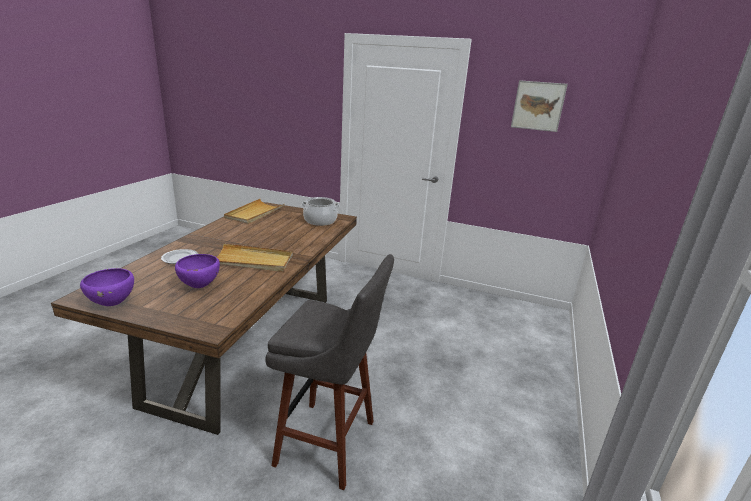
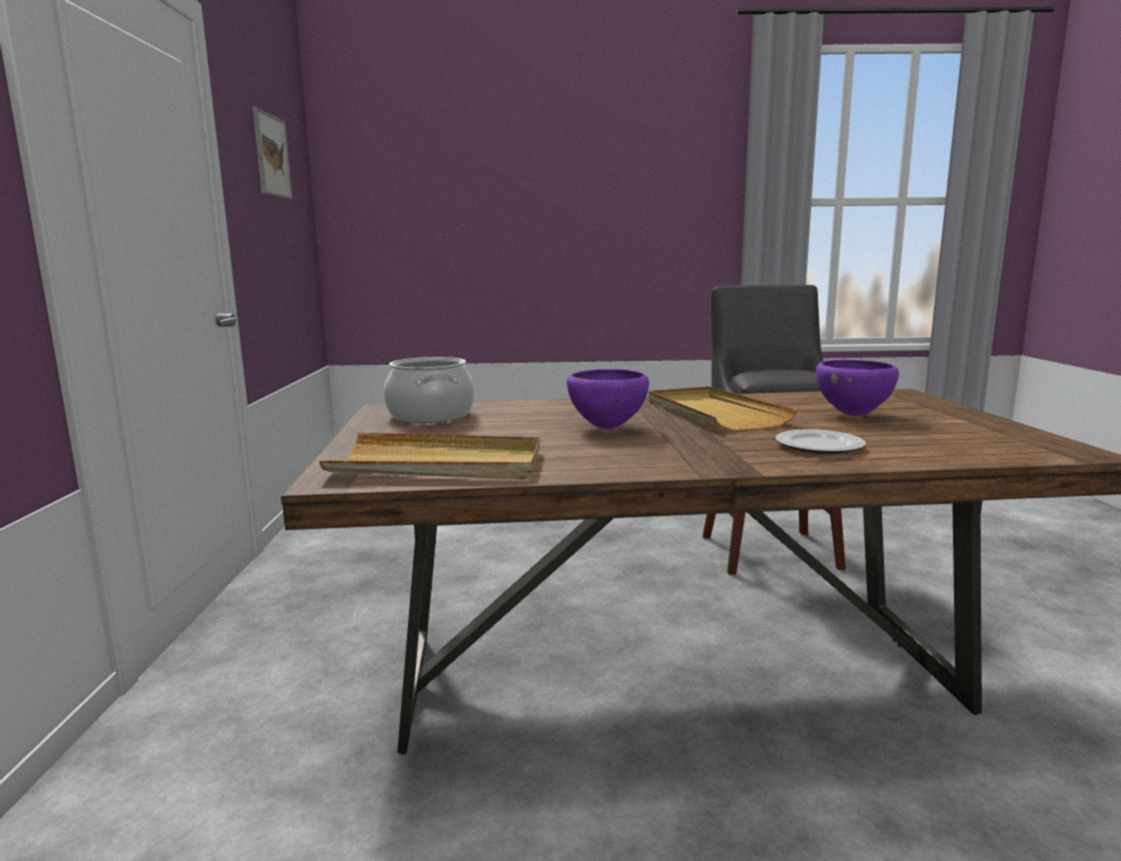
camera: 110 degrees left, 10 degrees down
(113, 304) = (1016, 433): purple bowl -> purple bowl (606, 428)

